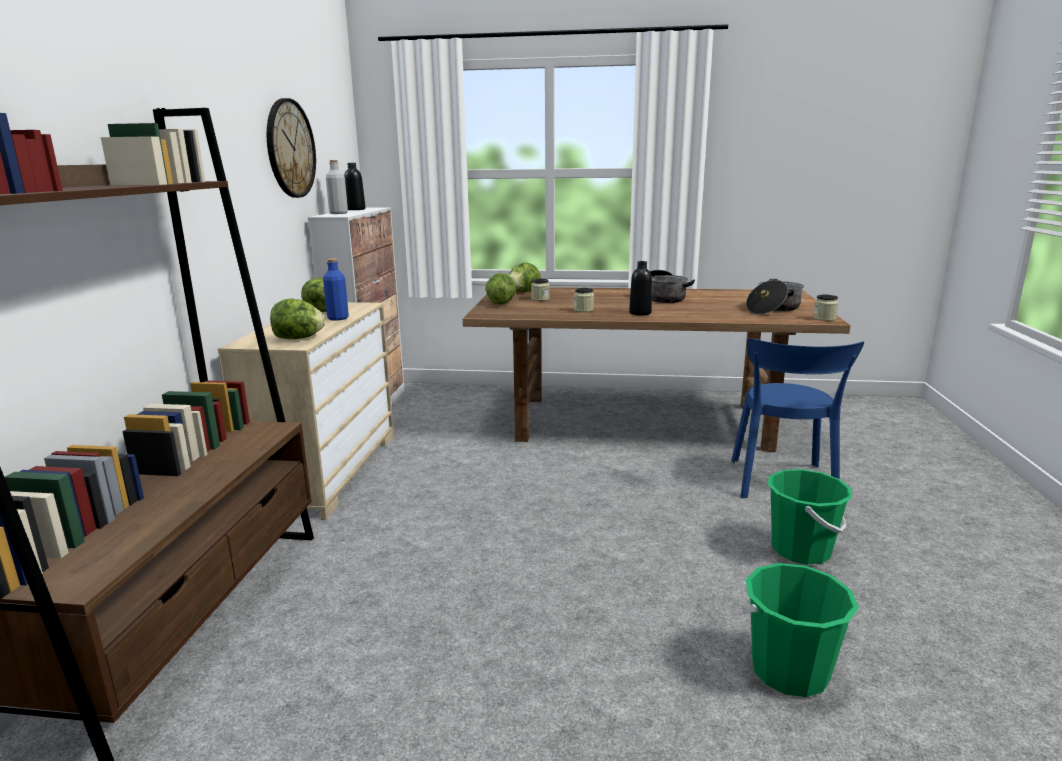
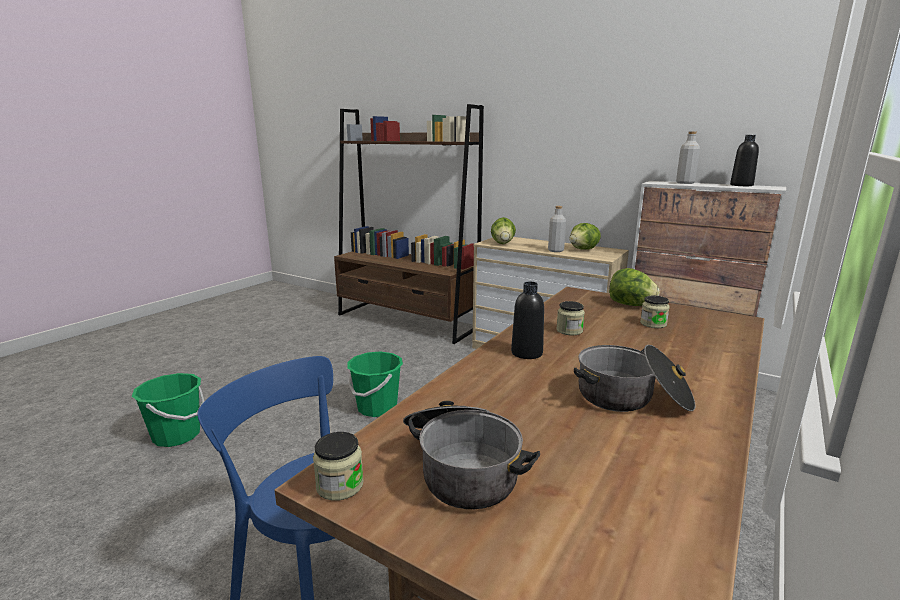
camera: 115 degrees right, 0 degrees up
(290, 149) = (643, 122): wall clock -> none
(338, 318) = (555, 250): blue bottle -> grey bottle
(523, 291) = (713, 324): lettuce -> none
(801, 550) = (225, 510): green bucket -> green bucket (377, 407)

